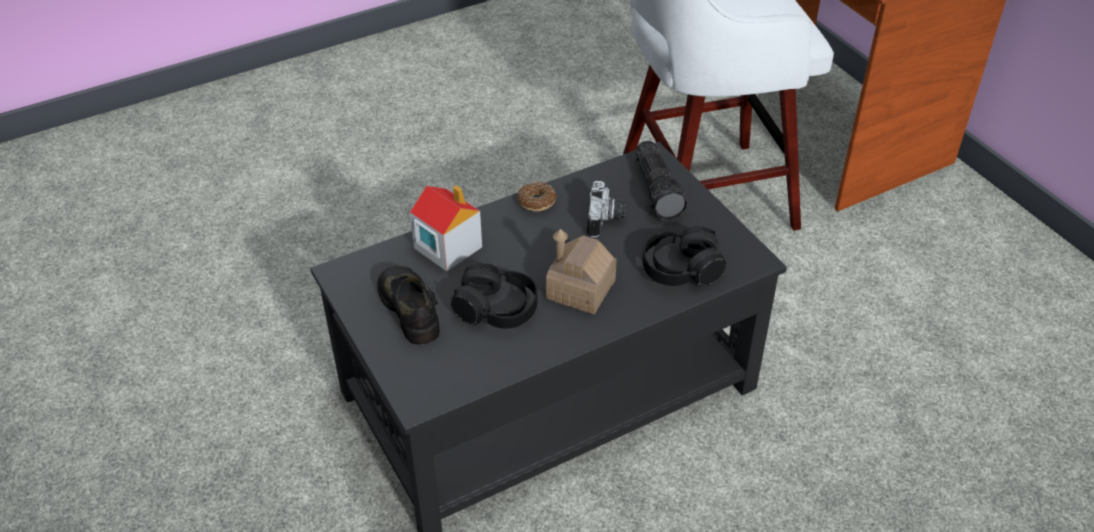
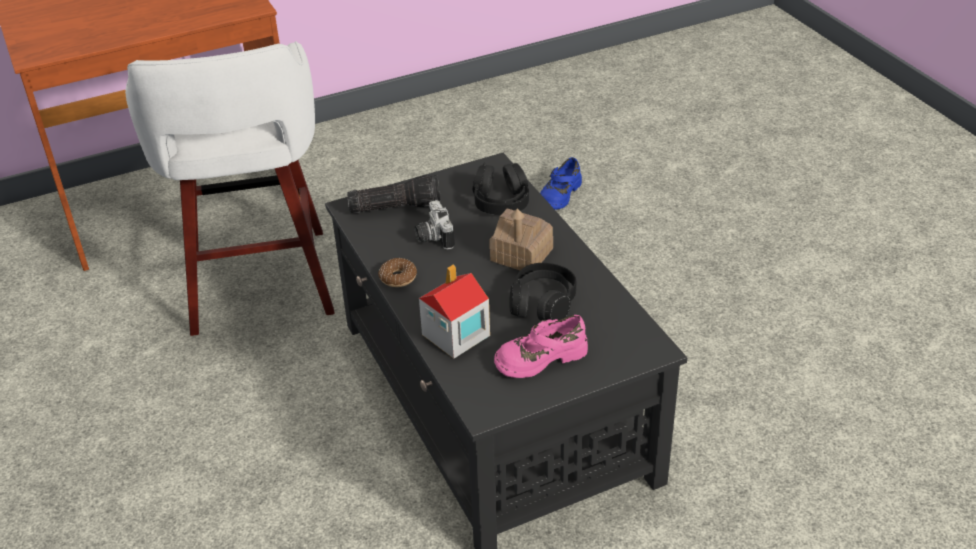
camera: 85 degrees left, 5 degrees down
(411, 309) = (540, 357): black shoe -> pink shoe
(606, 220) = (432, 237): camera -> camera turned 120 degrees counterclockwise
(942, 439) = (559, 194): none -> blue shoe

